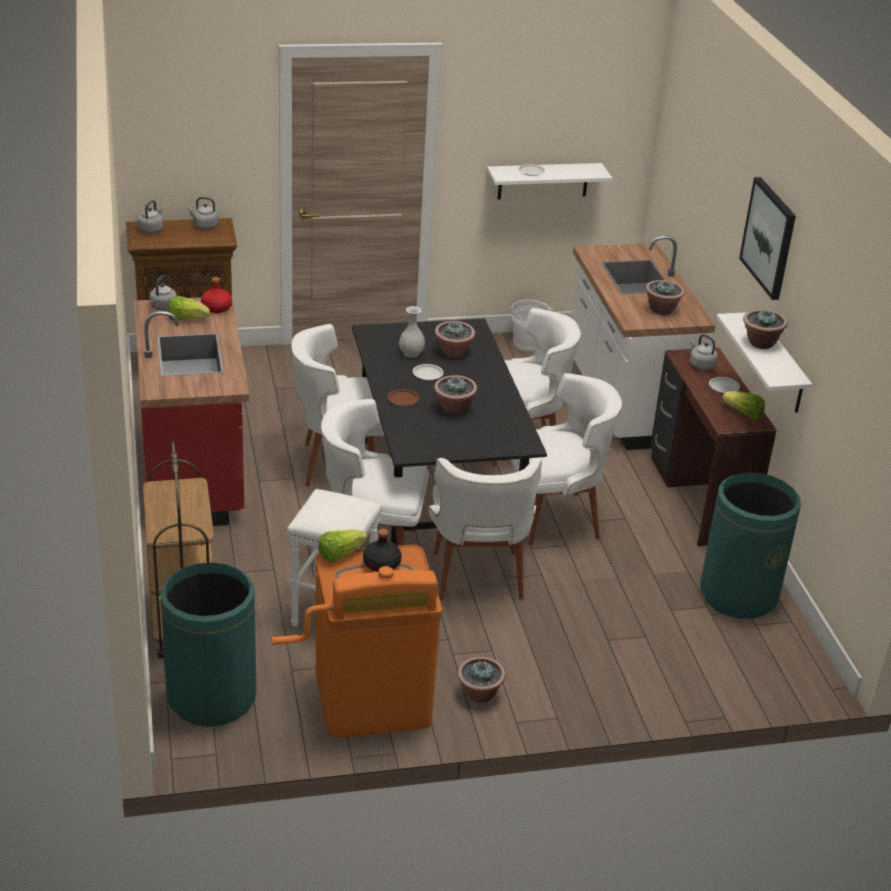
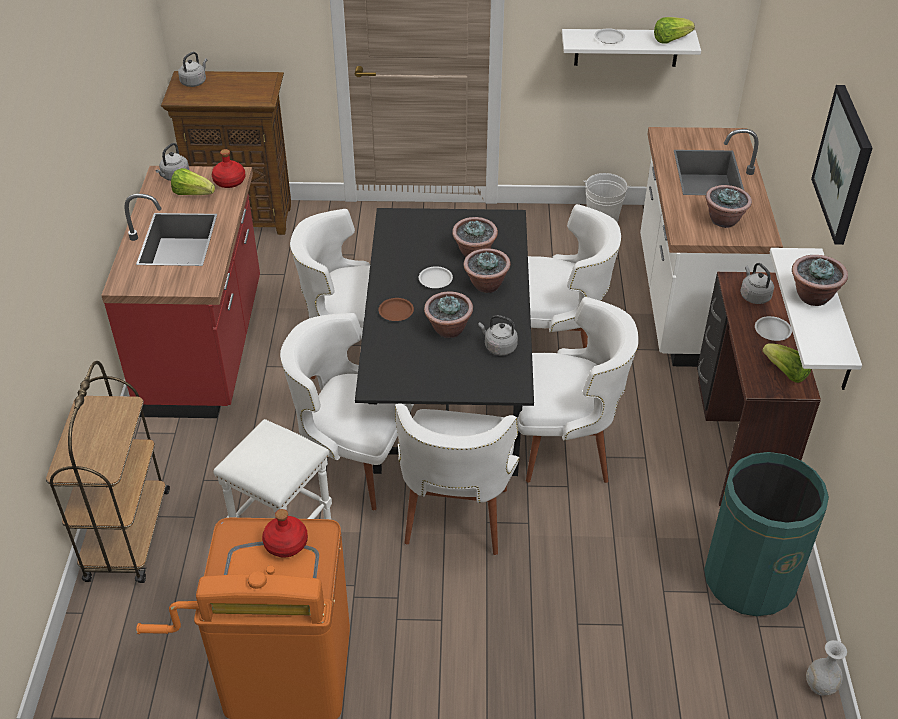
camera: 15 degrees right, 10 degrees up
(204, 226) = (250, 80): grey kettle -> grey kettle (498, 347)
(212, 697) = (121, 641): green trash can -> none
(340, 554) = (243, 524): lettuce -> lettuce (670, 39)
(382, 563) = (286, 543): black bottle -> red bottle
(411, 353) = (427, 250): white vase -> white vase (820, 685)
(479, 694) = (408, 680): potted plant -> potted plant (486, 285)

